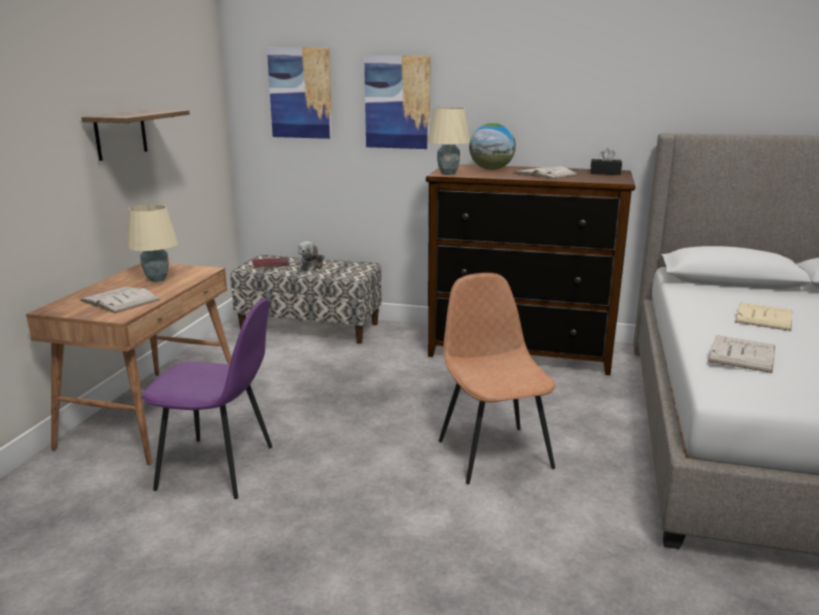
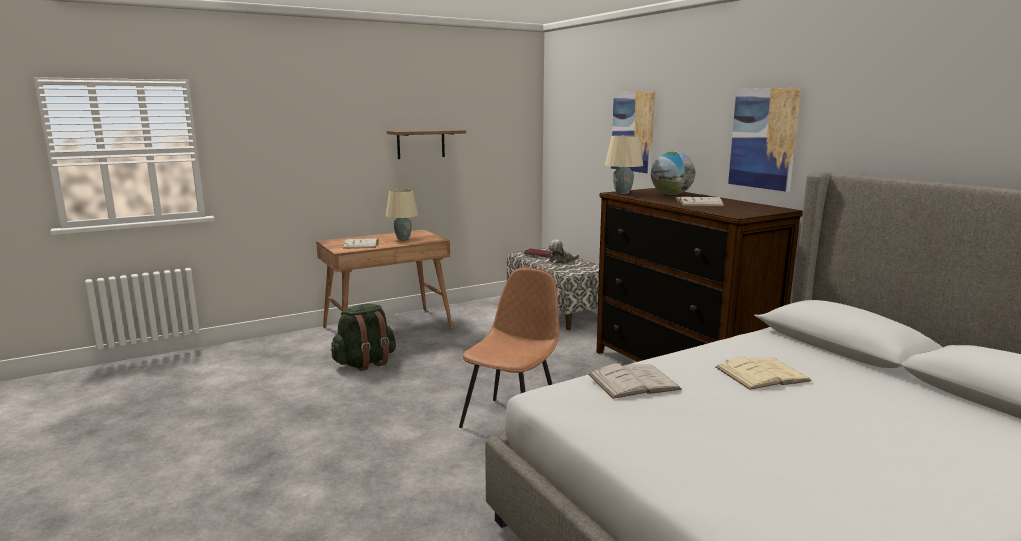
camera: 45 degrees right, 5 degrees down
(219, 468) = (365, 363): purple chair -> green backpack
(300, 93) = (579, 122): picture -> picture (763, 138)
(605, 173) = (761, 208): black tissue box -> none

